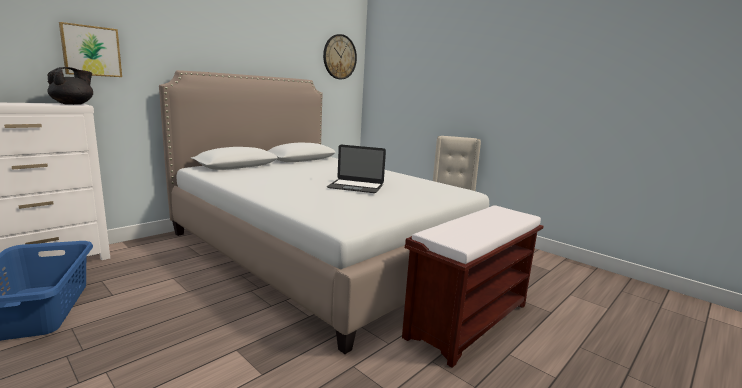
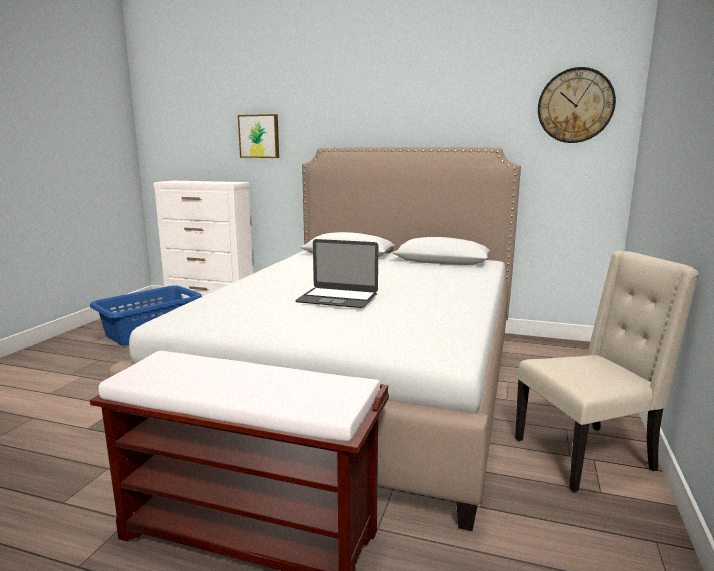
camera: 65 degrees right, 0 degrees up
(73, 104) = (230, 182): black teapot -> none
(356, 186) = (337, 298): laptop -> laptop turned 60 degrees counterclockwise

